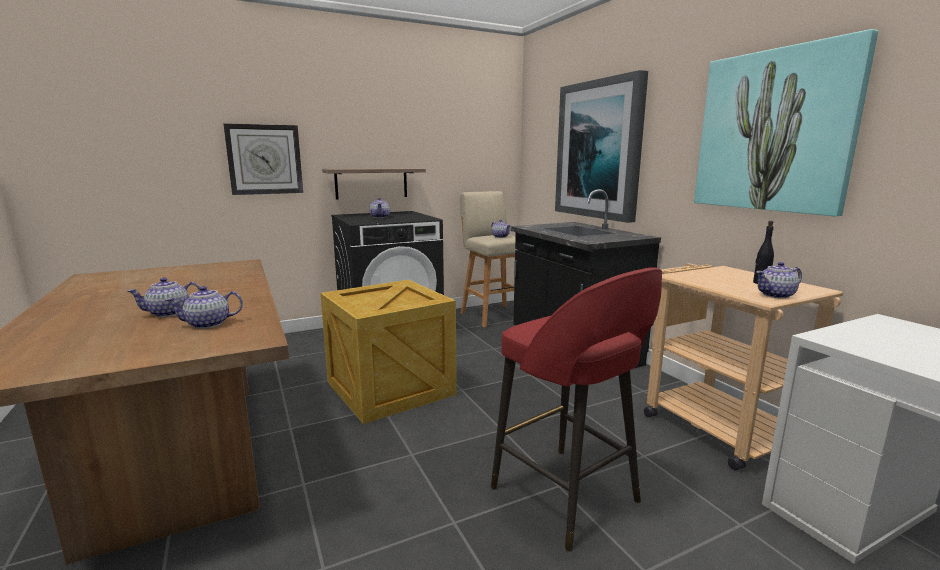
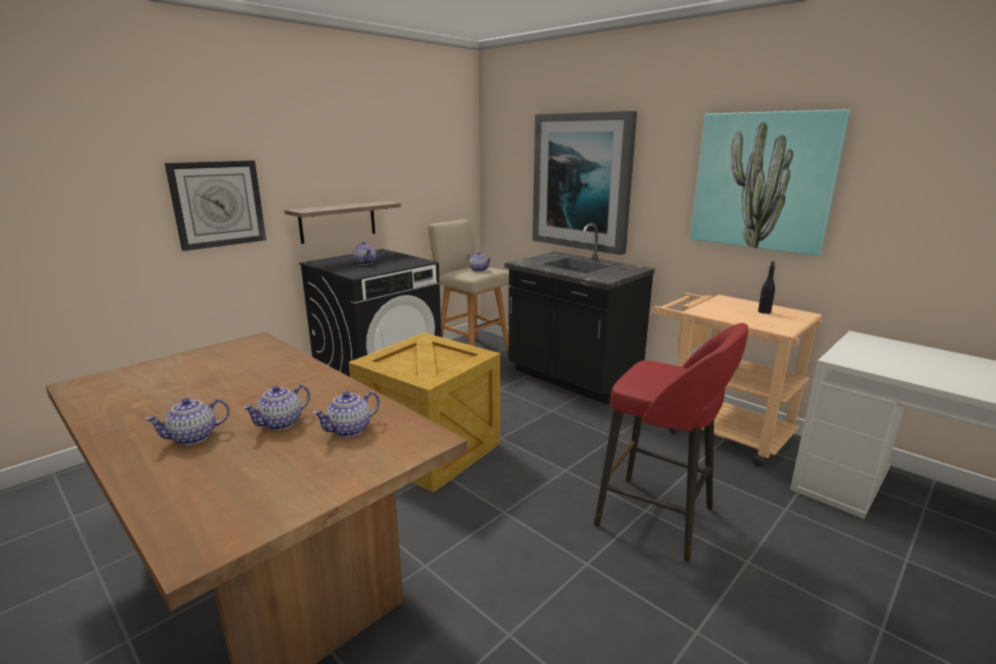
camera: 20 degrees left, 5 degrees up
(776, 295) = (786, 324): teapot -> teapot (194, 437)

